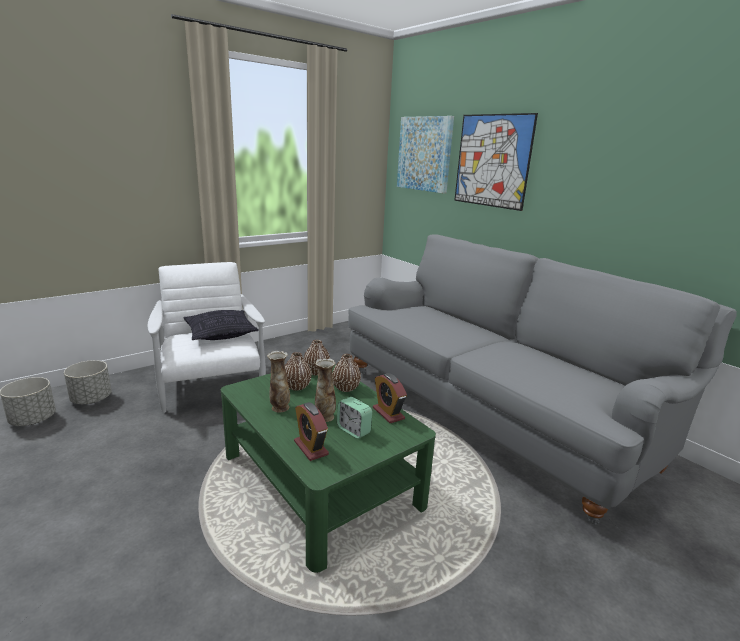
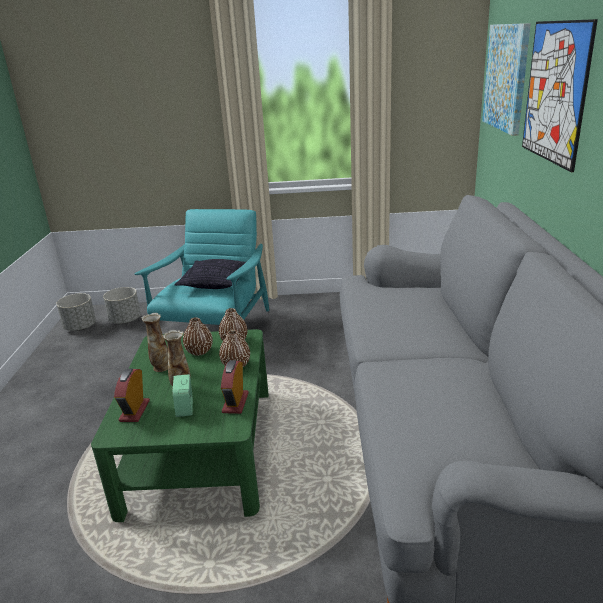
camera: 40 degrees right, 5 degrees up
(211, 384) = (215, 329): white armchair -> turquoise armchair

